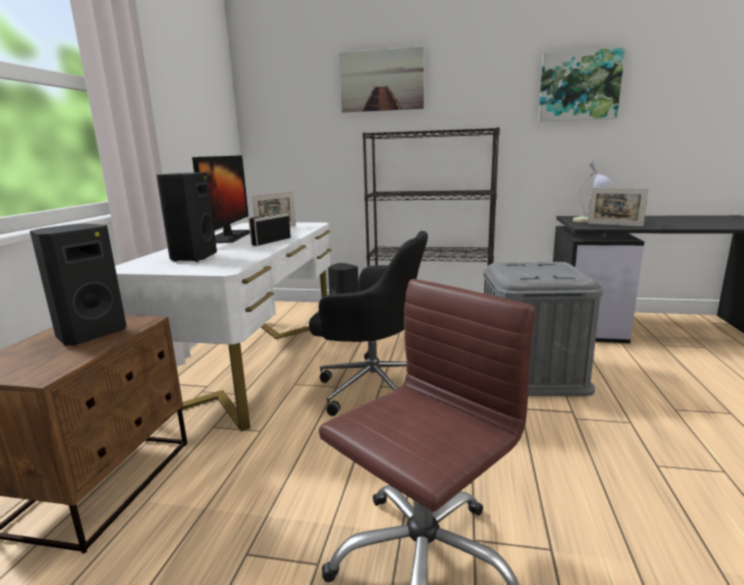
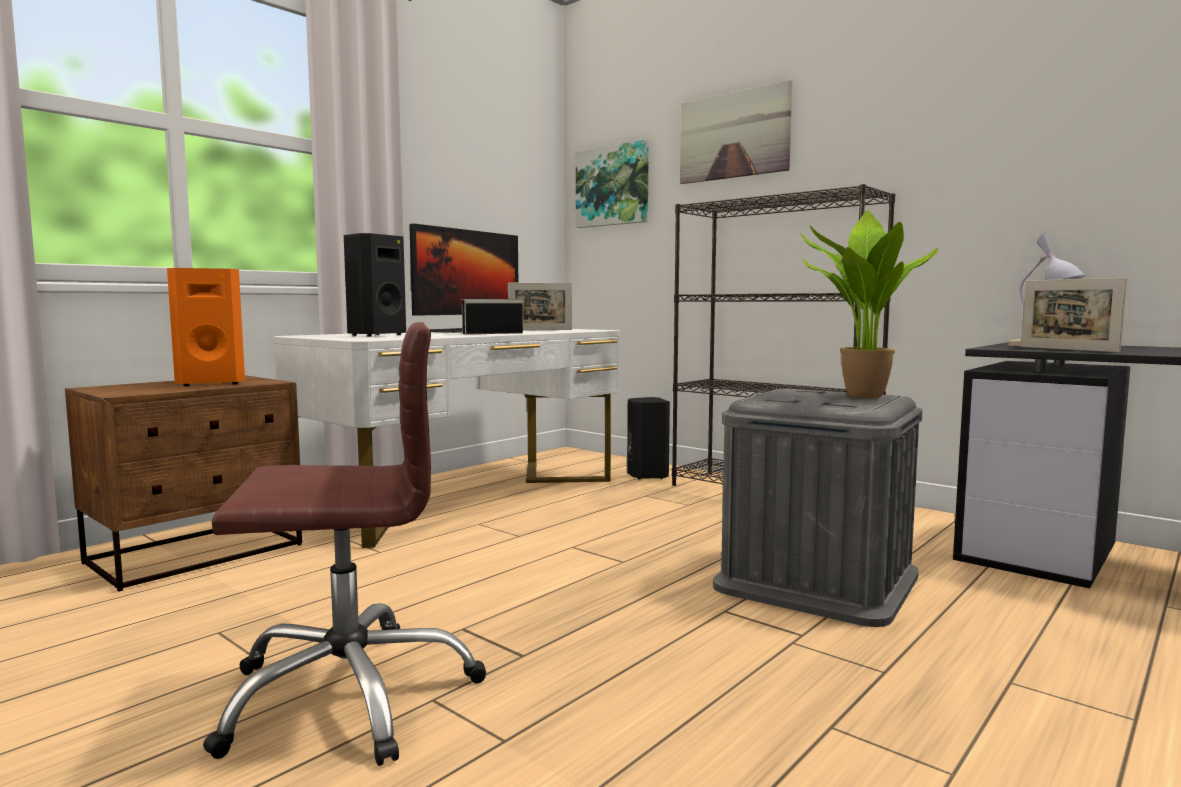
camera: 30 degrees right, 10 degrees down
(90, 334) = (212, 383): black speaker -> orange speaker
(372, 386) = (561, 544): black office chair -> none
(551, 267) = (858, 396): none -> potted plant
(579, 86) = (1048, 111): picture -> picture (613, 186)

